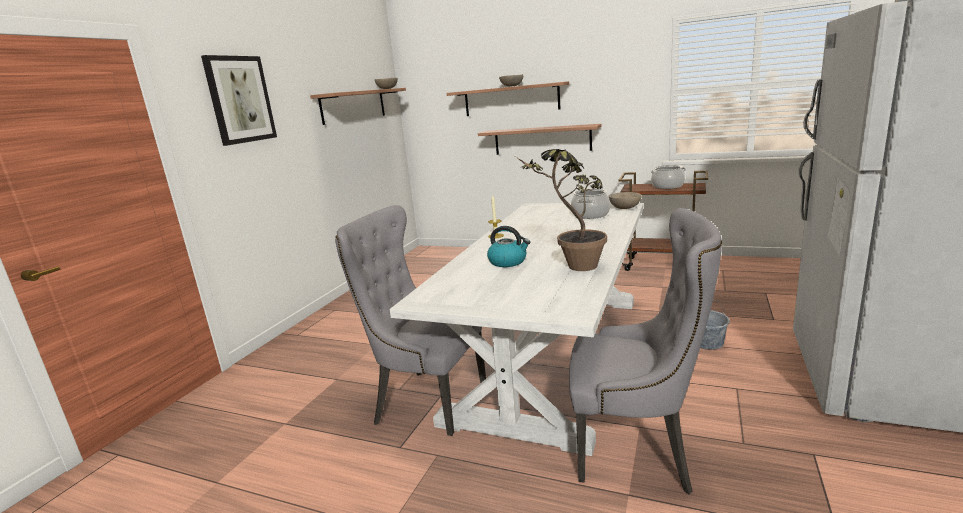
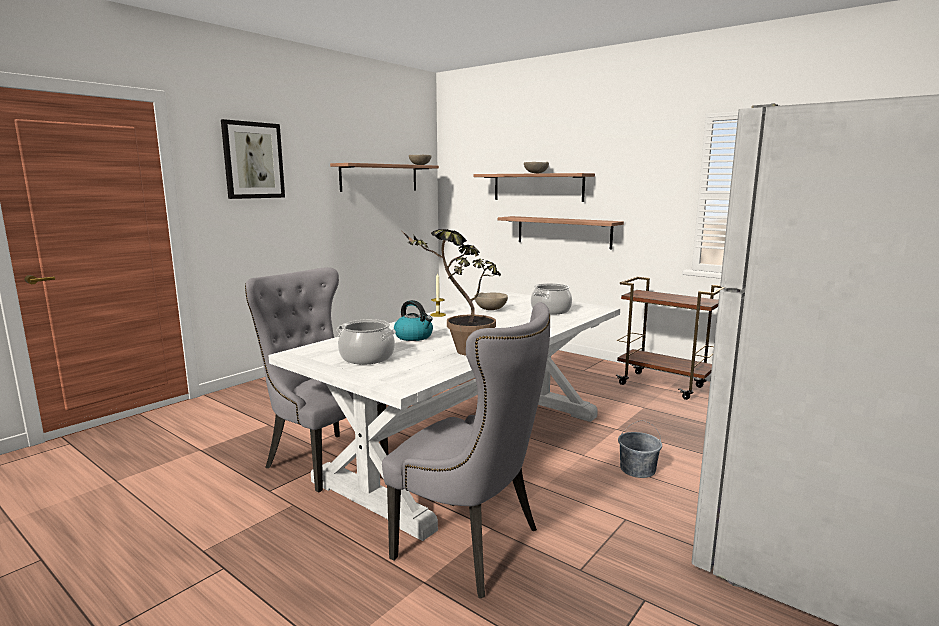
camera: 15 degrees right, 5 degrees down
(625, 208) = (594, 310): beige bowl -> beige bowl (491, 309)
(667, 186) = (676, 297): cooking pot -> cooking pot (366, 358)

